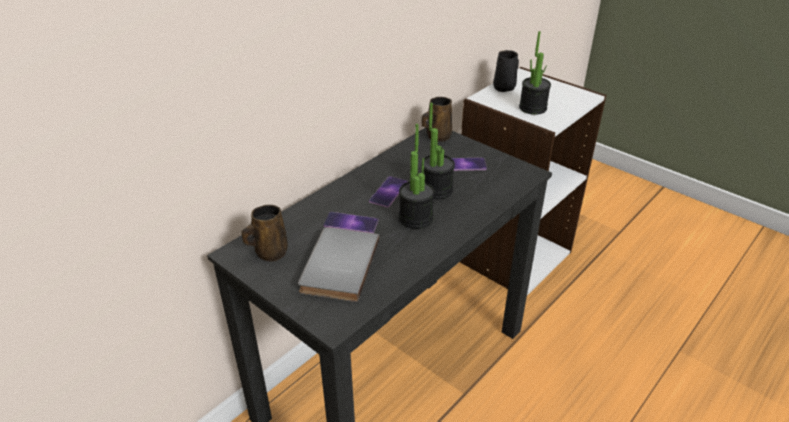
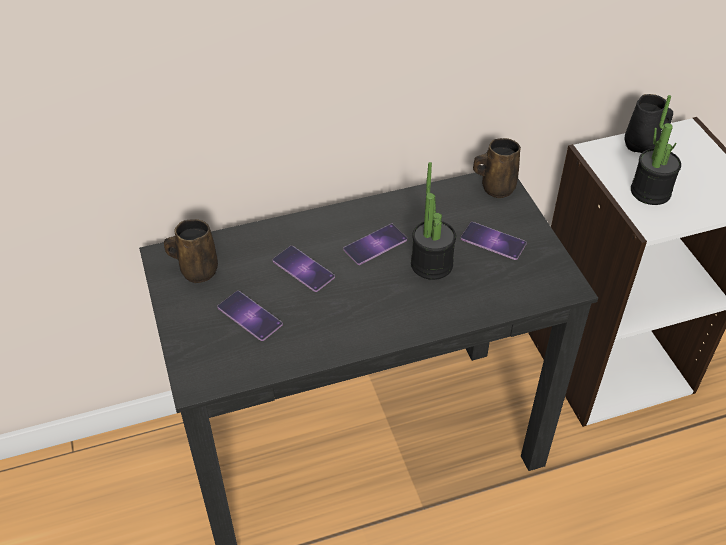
camera: 30 degrees right, 10 degrees up
(337, 266) = (249, 316): grey book -> phone
(416, 218) = (377, 292): potted plant -> none

